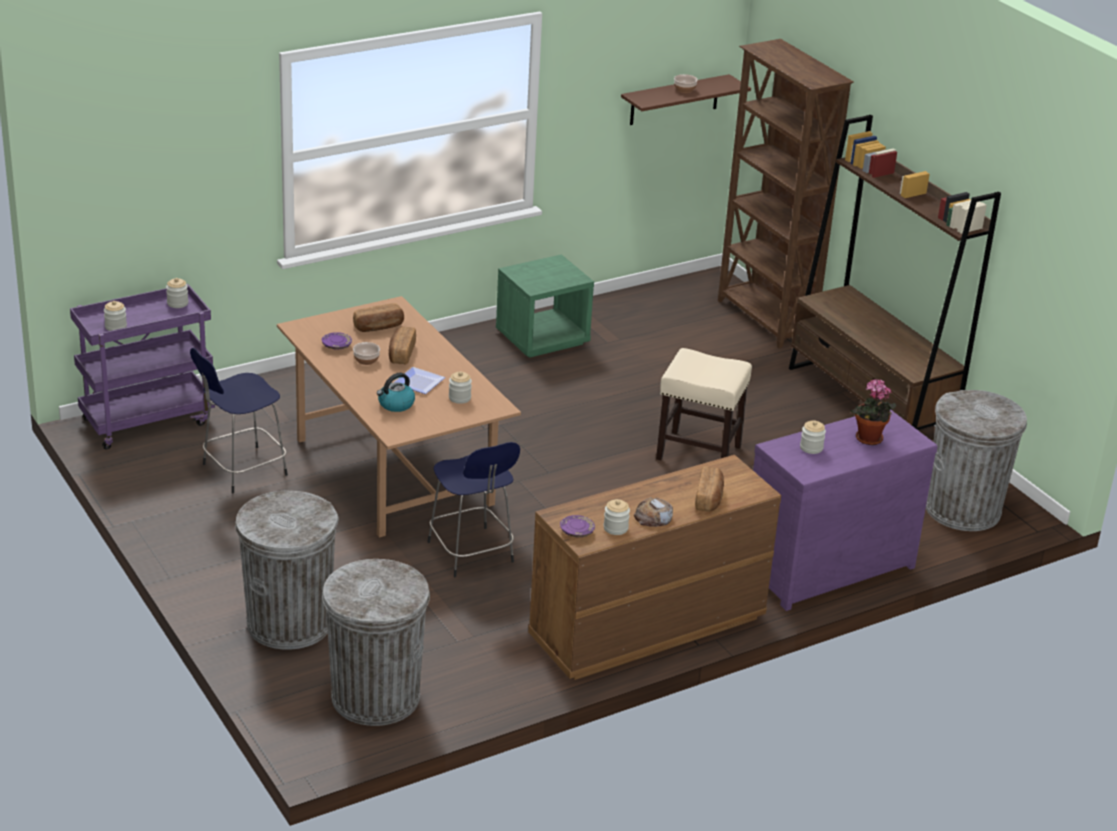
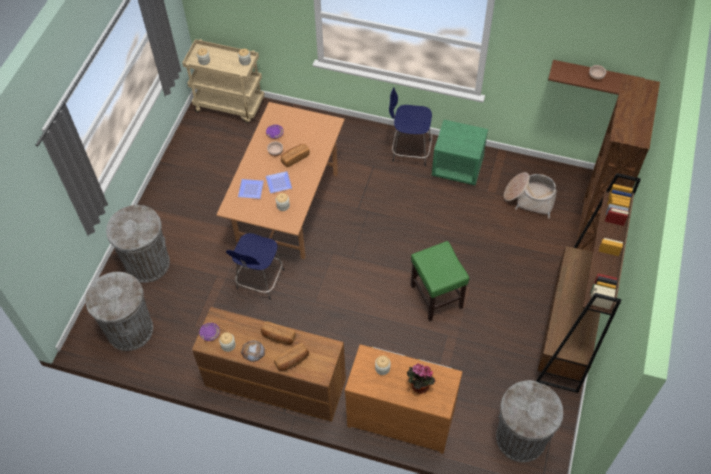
camera: 50 degrees right, 25 degrees up
(148, 420) = (230, 105): purple cart -> beige cart
(242, 470) = (231, 161): blue stool -> blue stool (409, 150)
(379, 327) = (308, 133): bread -> bread (278, 337)
(395, 404) = (251, 190): kettle -> plate
(662, 326) = (529, 198): none -> basket
(697, 452) = (435, 296): beige stool -> green stool
(824, 566) = (401, 415): purple dresser -> brown dresser

